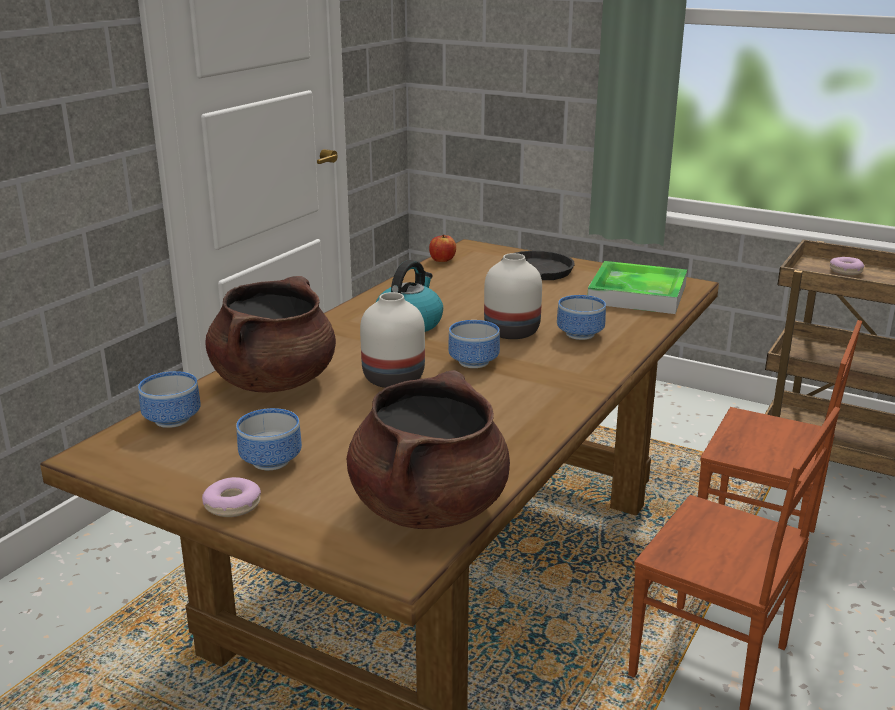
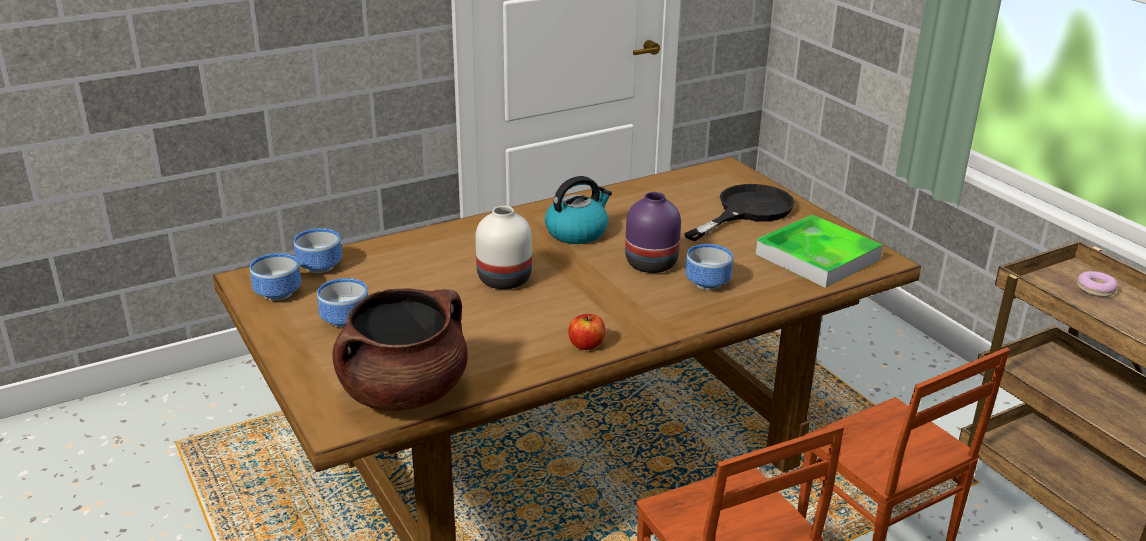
camera: 30 degrees right, 5 degrees up
(232, 505) = (286, 345): donut -> none
(274, 381) = (418, 256): brown cooking pot -> none
(442, 260) = (682, 175): apple -> apple (586, 345)
(474, 363) = (583, 284): bowl -> bowl (276, 294)
(512, 331) = (652, 263): white vase -> purple vase

